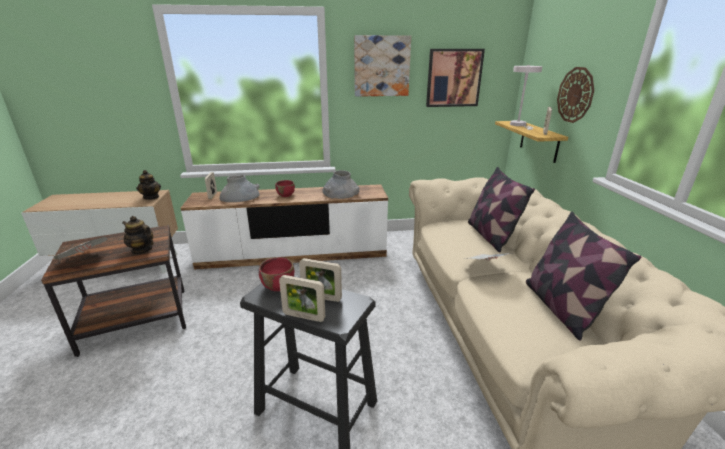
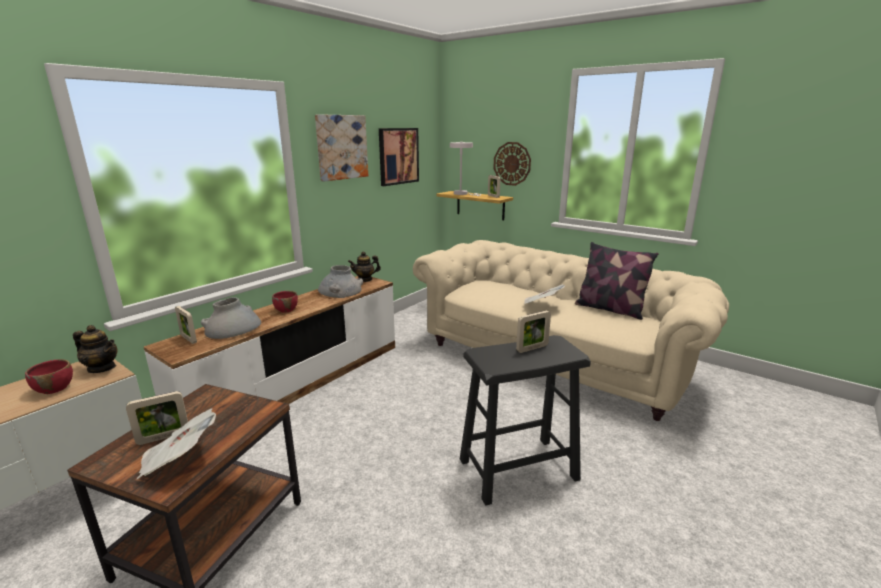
camera: 45 degrees left, 5 degrees down
(142, 250) = (238, 415): teapot -> teapot (365, 279)
(278, 285) = (490, 356): red bowl -> red bowl (54, 388)
(304, 316) = (548, 362): picture frame -> picture frame (163, 437)
(490, 236) = (508, 286): pillow -> none

